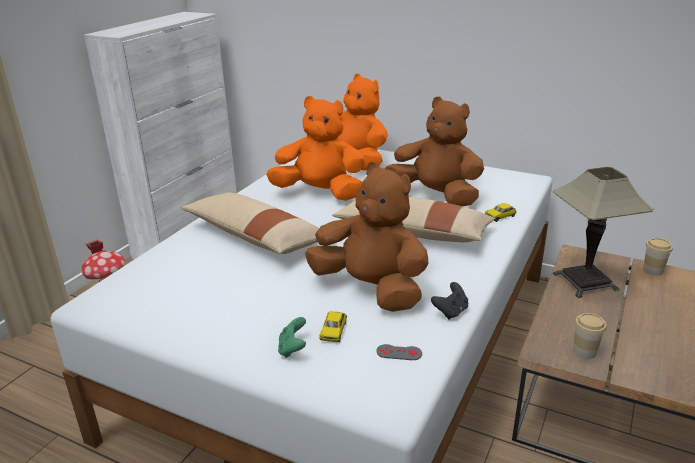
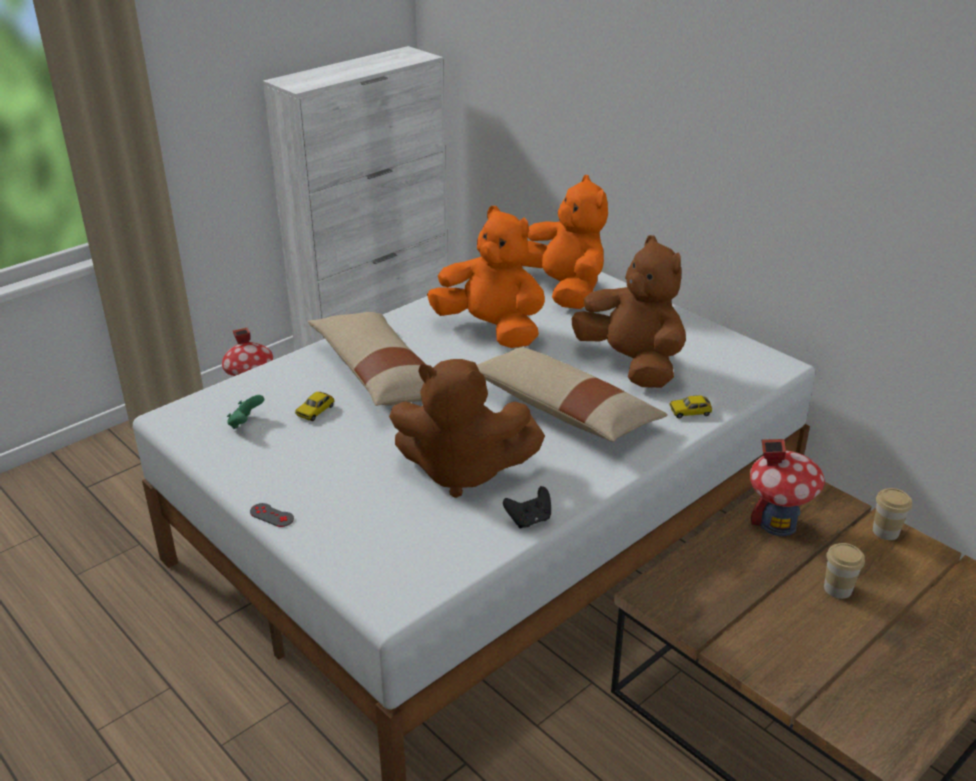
camera: 20 degrees right, 5 degrees up
(292, 349) = (336, 517): green game controller -> green game controller (245, 423)
(333, 331) = (388, 509): toy car -> toy car (315, 411)
(371, 289) = (462, 471): brown plush toy -> brown plush toy turned 135 degrees clockwise
(399, 352) = (439, 550): grey game controller -> grey game controller (271, 515)
(584, 351) = (700, 609): cup -> cup (837, 589)
(585, 281) = (777, 523): table lamp -> toy house

